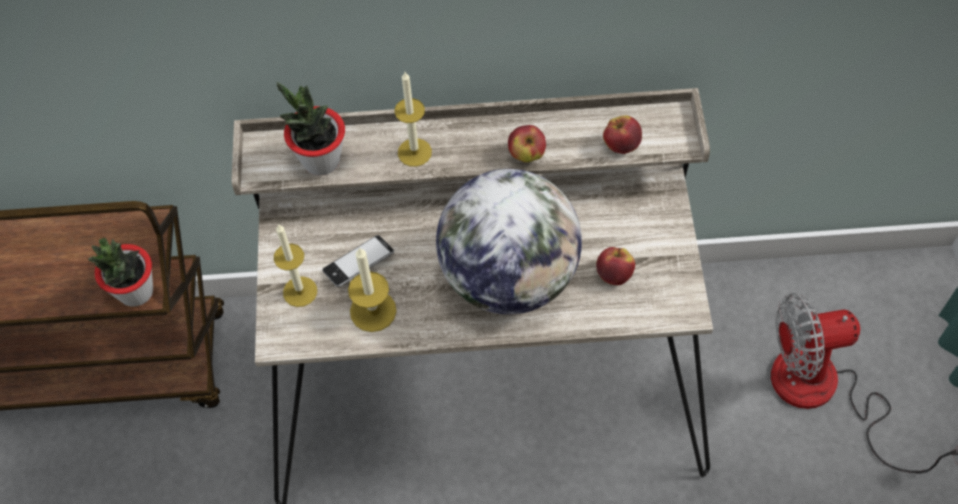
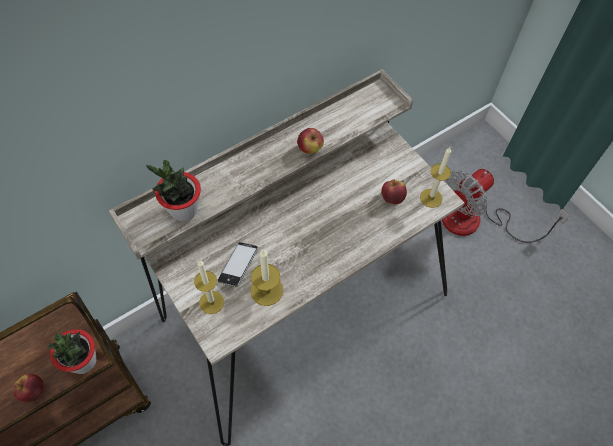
camera: 35 degrees left, 0 degrees up
(414, 152) = (240, 178): candle -> candle (431, 198)
(509, 276) = (334, 228): globe -> none
(621, 145) = (360, 119): apple -> apple (33, 391)

